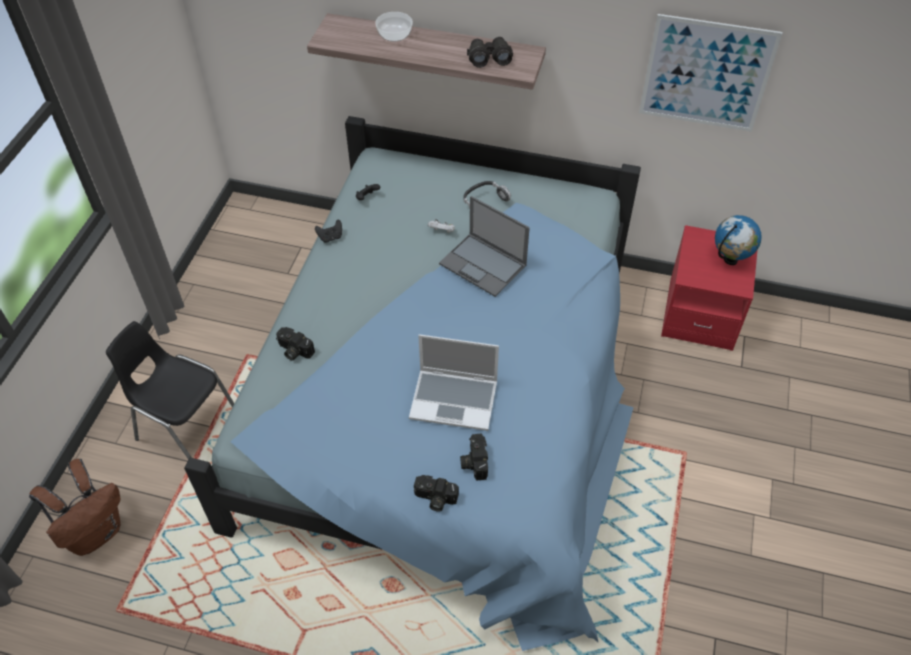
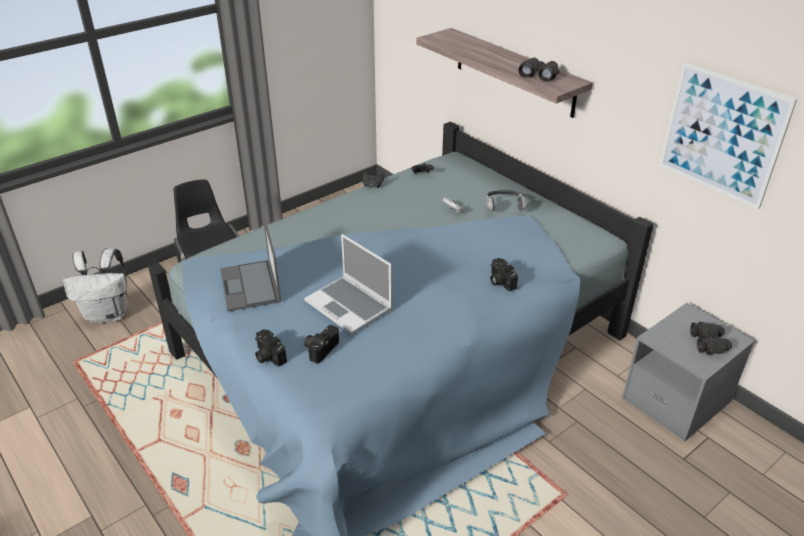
camera: 35 degrees right, 15 degrees down
(95, 532) = (108, 314): brown backpack -> white backpack
(293, 351) = (278, 233): camera -> camera (499, 281)
(395, 35) = (483, 48): bowl -> none
(483, 265) = (461, 239): laptop -> laptop (250, 286)
(700, 314) = (676, 400): red nightstand -> grey nightstand
(730, 260) = (709, 343): globe -> black binoculars

